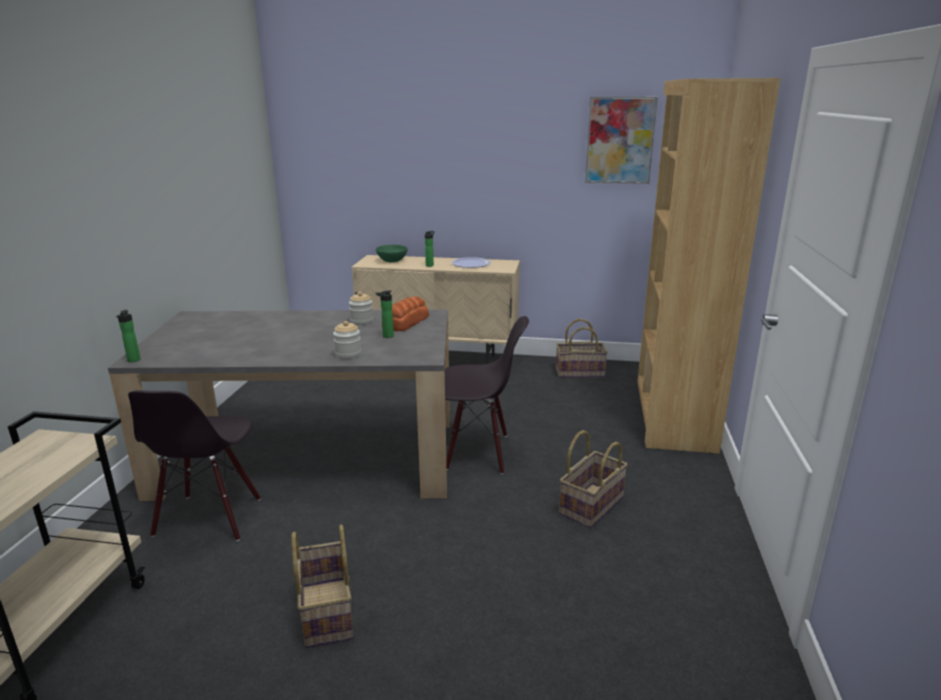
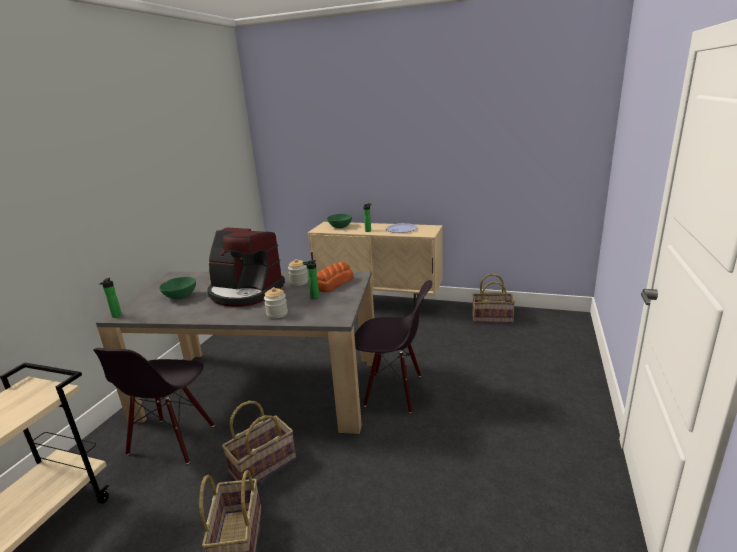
camera: 10 degrees right, 0 degrees up
(211, 338) = (180, 296): none -> green bowl
(296, 332) = (245, 292): none -> coffee machine
(590, 505) = (482, 448): basket -> basket (262, 465)
(620, 140) = (525, 124): picture -> none
(672, 414) = (569, 360): brown bookcase -> none

